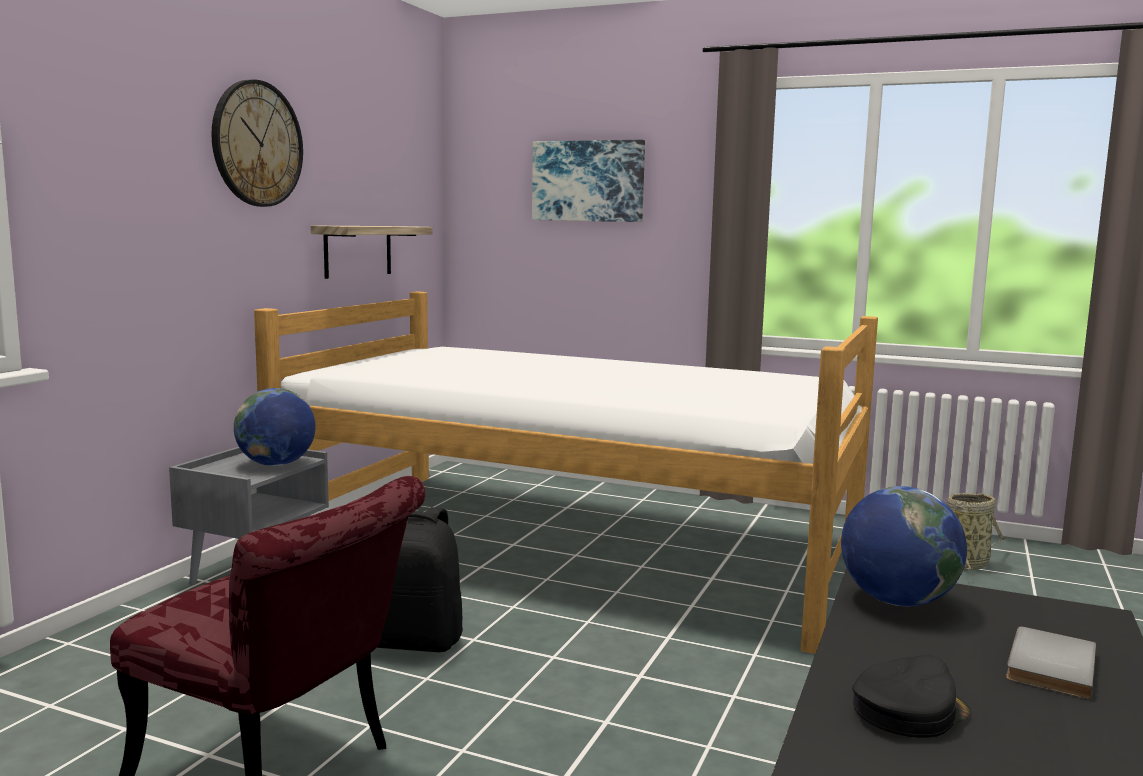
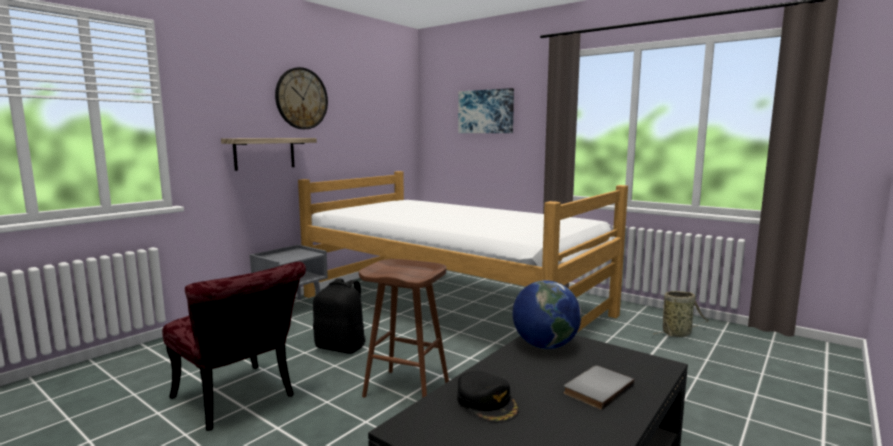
camera: 15 degrees right, 0 degrees up
(276, 464) = (300, 255): globe -> none
(358, 251) = (363, 150): shelf -> shelf (264, 153)
(600, 708) = (408, 389): none -> brown stool
(908, 710) = (487, 403): black cap -> black cap turned 75 degrees clockwise

